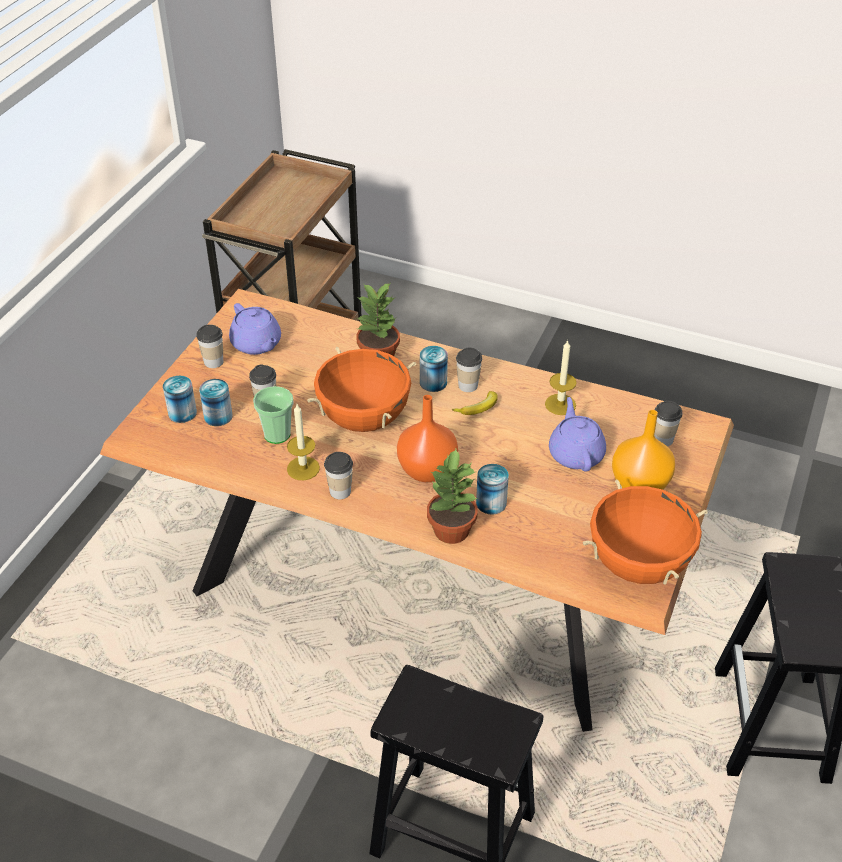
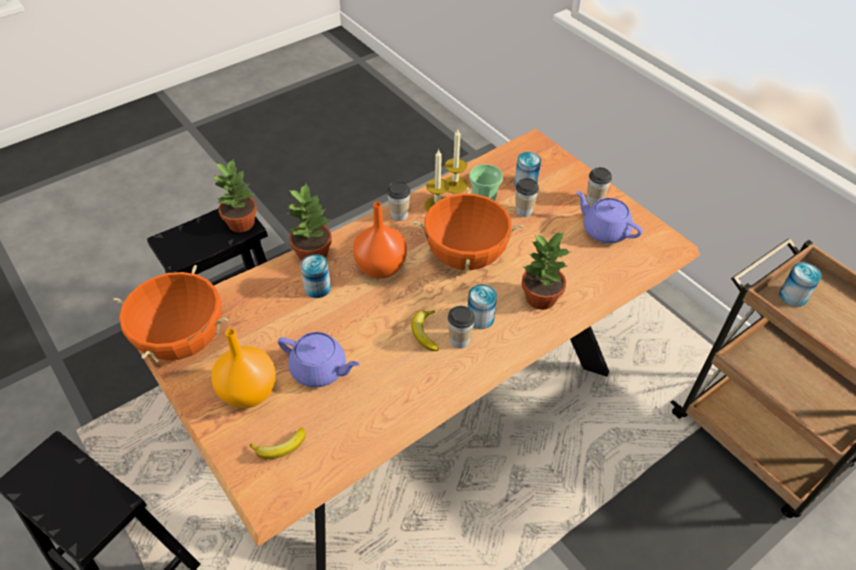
camera: 120 degrees right, 5 degrees up
(182, 413) = (542, 168): can -> can (793, 296)
(257, 344) = (604, 230): purple teapot -> purple teapot turned 45 degrees clockwise
(413, 696) = (241, 222): none -> potted plant
(560, 404) = (386, 394): candle -> candle (455, 185)
(663, 439) = (280, 448): cup -> banana

